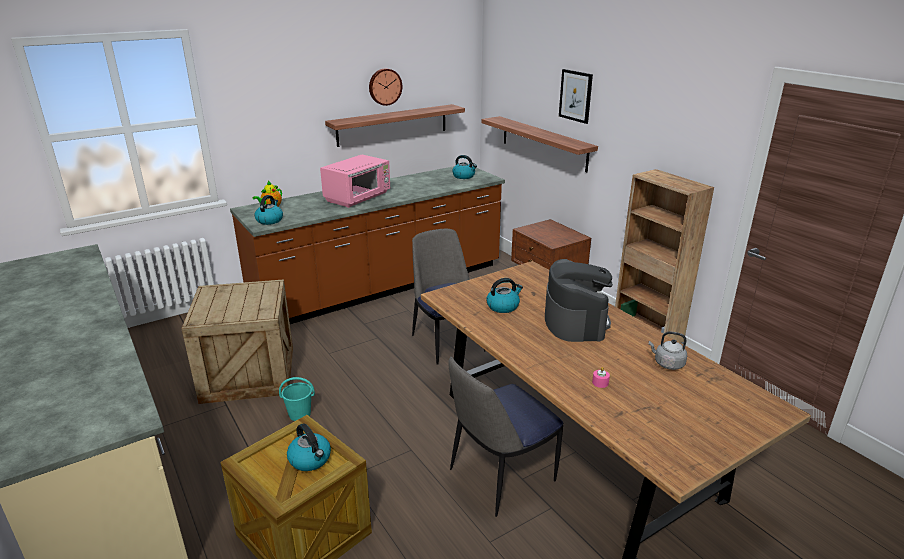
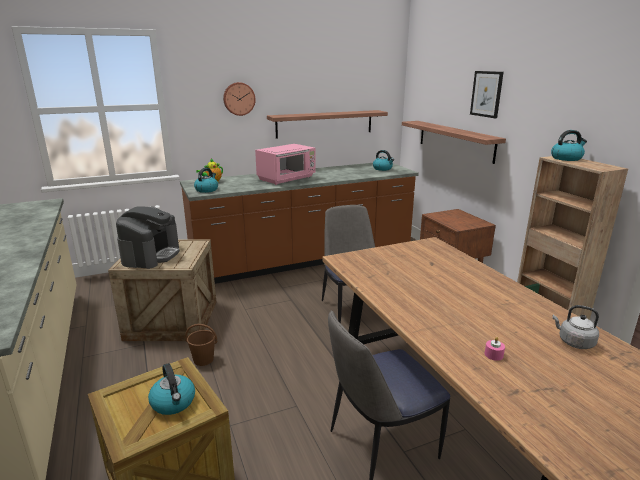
camera: 10 degrees right, 5 degrees down
(300, 414) = (204, 360): turquoise bucket -> brown bucket
(384, 86) = (319, 90): wall clock -> wall clock (239, 99)
(503, 306) = (399, 272): kettle -> kettle (566, 158)
(575, 321) = (471, 291): coffee machine -> coffee machine (151, 255)

